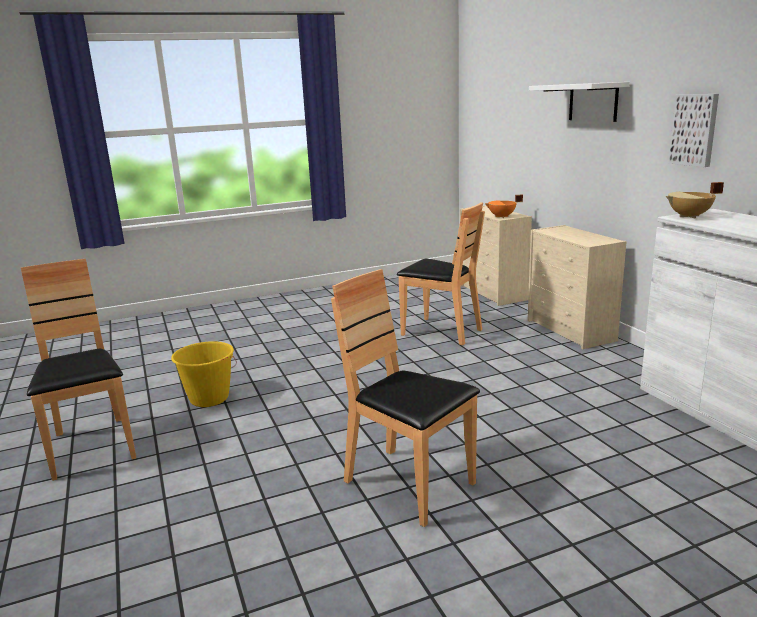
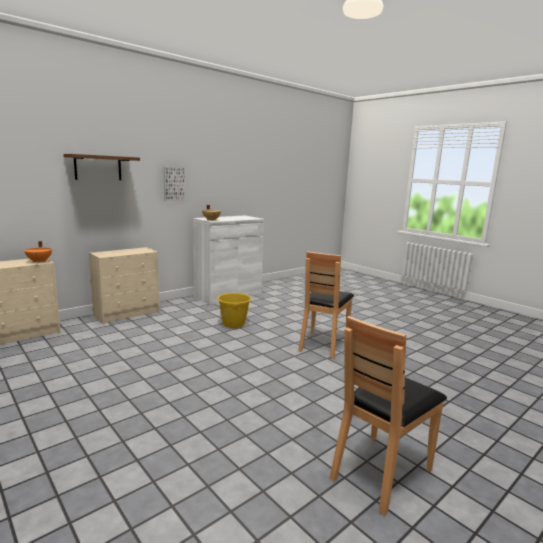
camera: 110 degrees left, 5 degrees down
(209, 399) = (268, 434): yellow bucket -> yellow bucket (234, 324)
(441, 332) = (116, 350): brown chair -> none
(593, 102) = (98, 167): white shelf -> brown shelf

